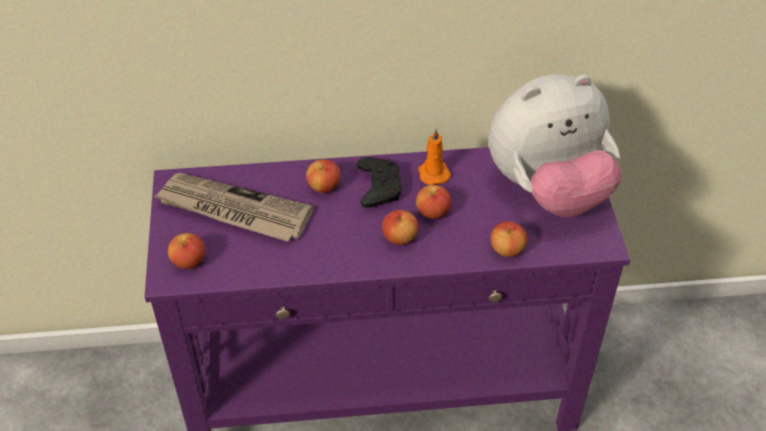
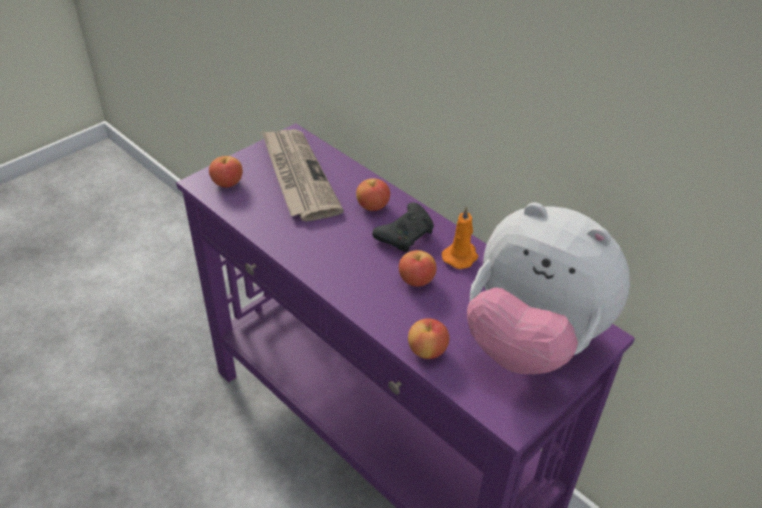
camera: 50 degrees right, 5 degrees down
(400, 237) = (366, 275): apple -> none

